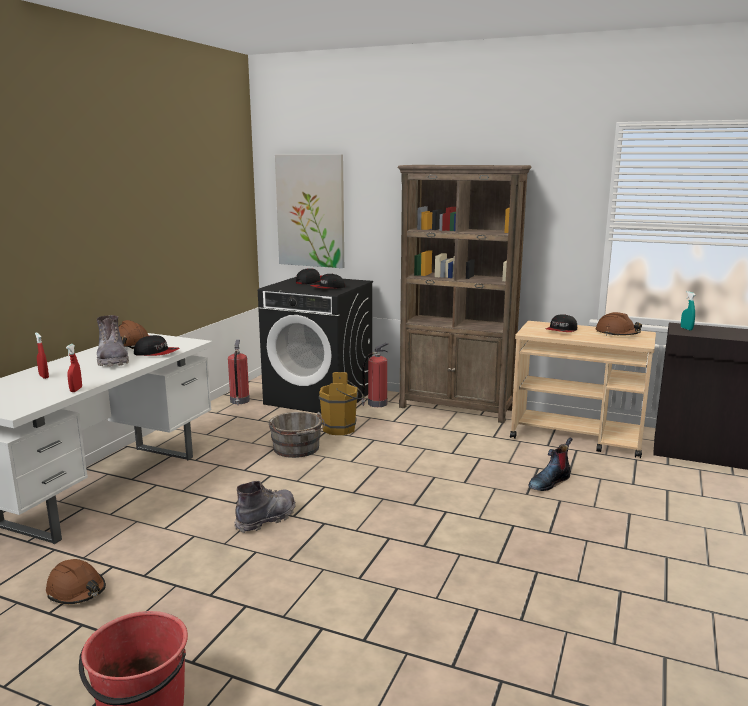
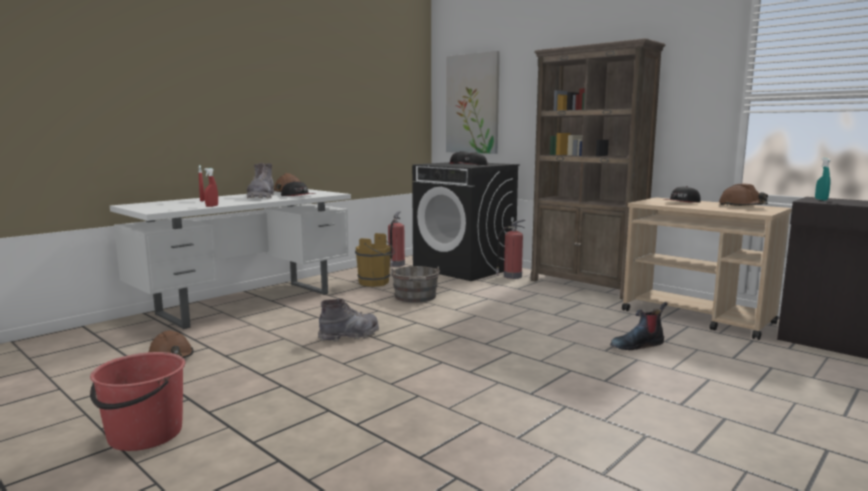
camera: 20 degrees right, 5 degrees down
(342, 429) = (466, 289): brown bucket -> brown bucket (376, 283)

